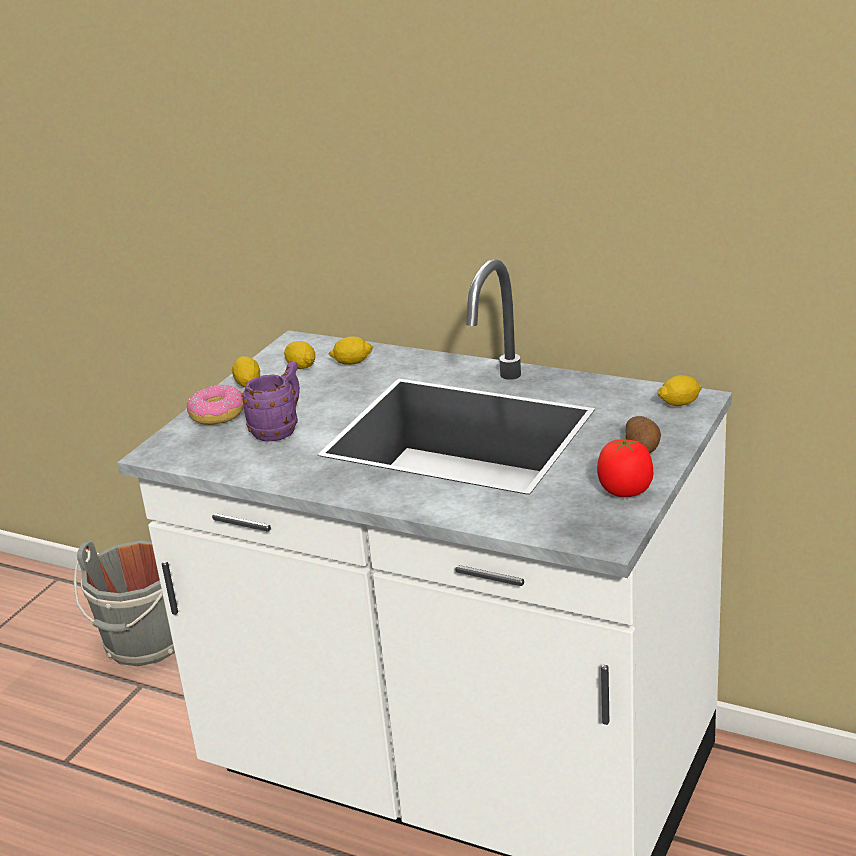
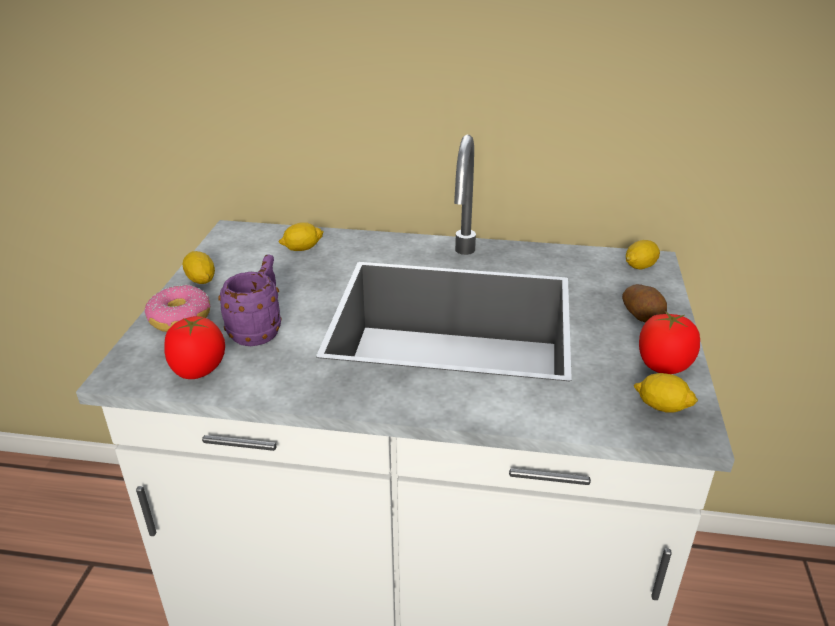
camera: 20 degrees left, 5 degrees up
(145, 644) = (86, 518): grey bucket -> none
(216, 455) = (198, 370): none -> tomato
(301, 366) = (251, 256): lemon -> lemon (661, 406)

